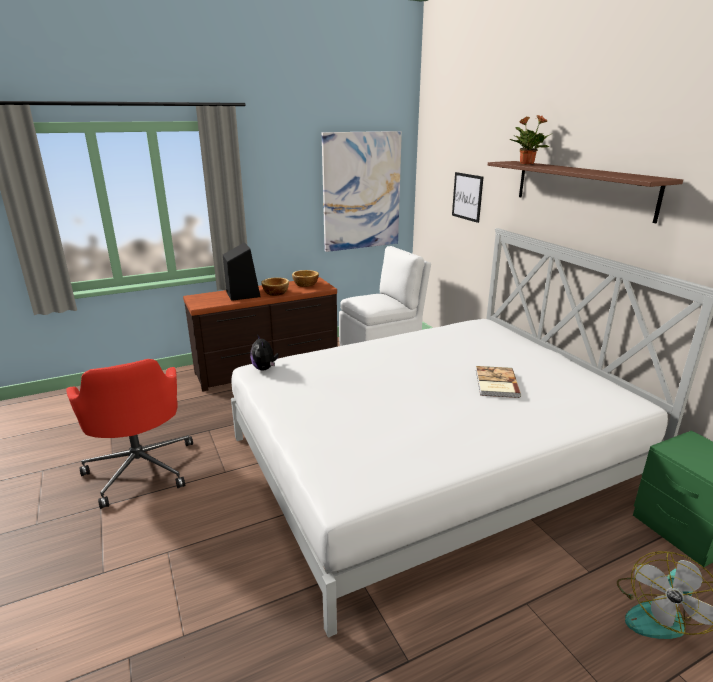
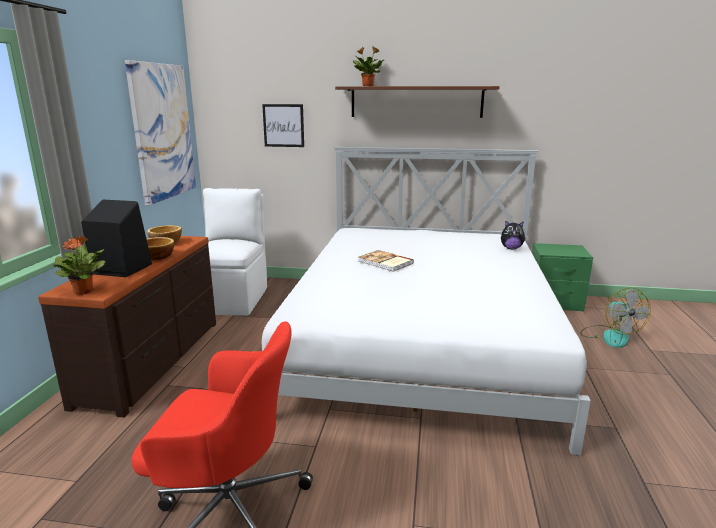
camera: 55 degrees left, 5 degrees down
(198, 301) = (84, 291): none -> potted plant
(265, 368) = (301, 311): plush toy -> plush toy (511, 248)
(495, 383) = (449, 253): book -> book (385, 262)

